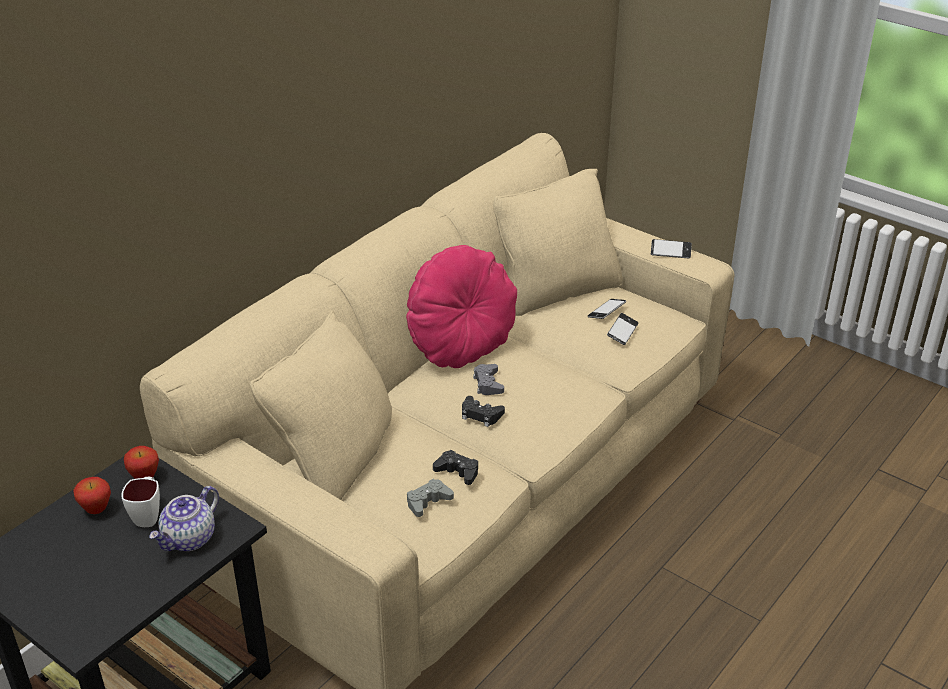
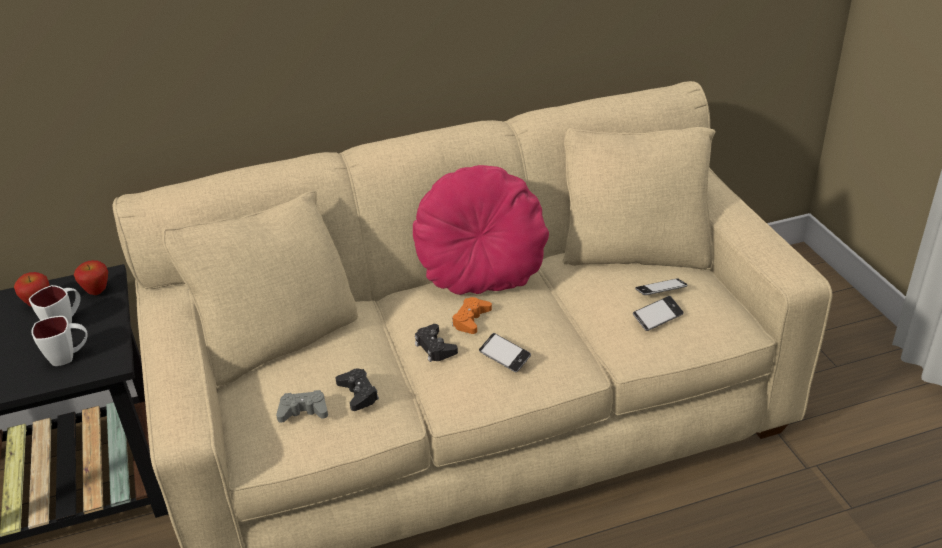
camera: 35 degrees right, 0 degrees up
(189, 539) = (69, 357): teapot -> white mug
(488, 384) = (471, 320): grey game controller -> orange game controller
(670, 252) = (768, 247): phone -> phone (504, 356)

